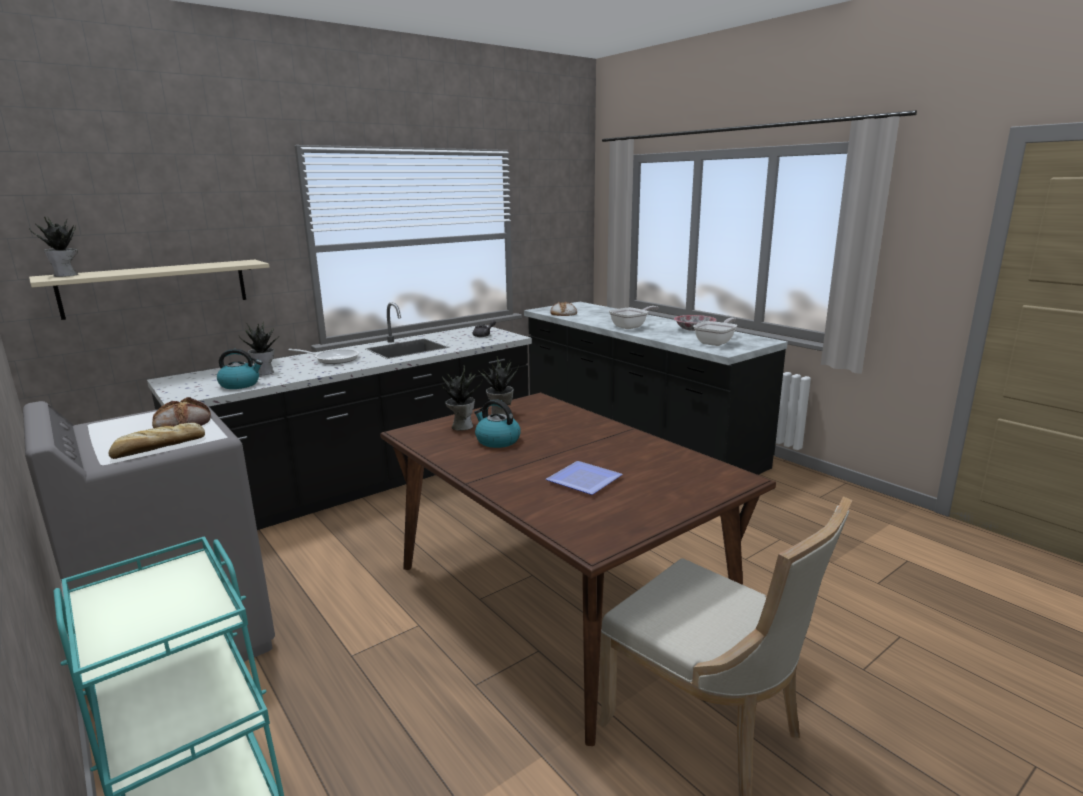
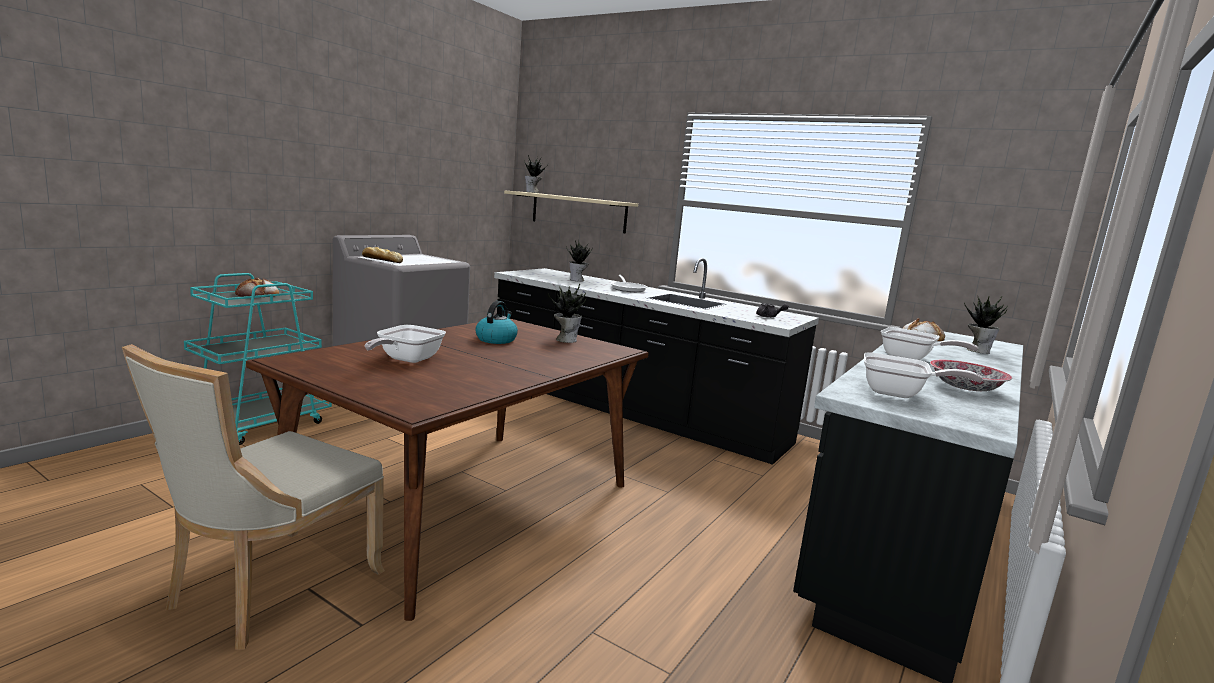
camera: 70 degrees right, 5 degrees down
(183, 422) = (424, 261): bread -> bread (258, 294)
(240, 384) = (546, 278): kettle -> none
(461, 426) = (527, 331): potted plant -> potted plant (977, 350)
(584, 482) = (406, 360): plate -> frying pan

